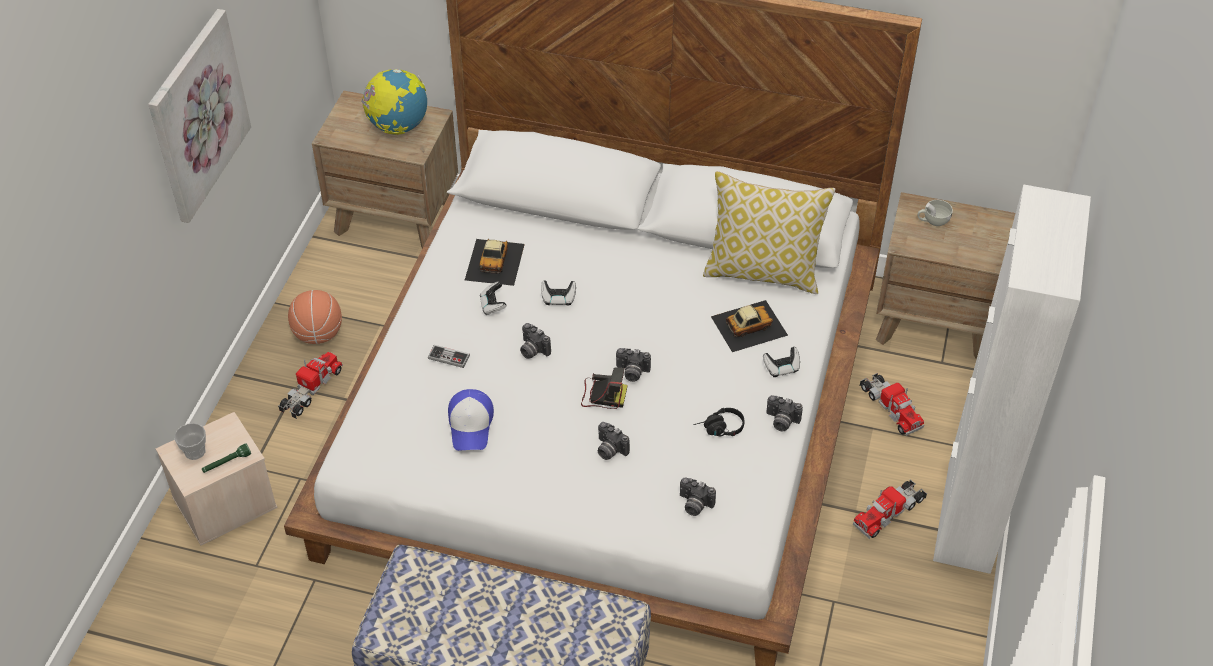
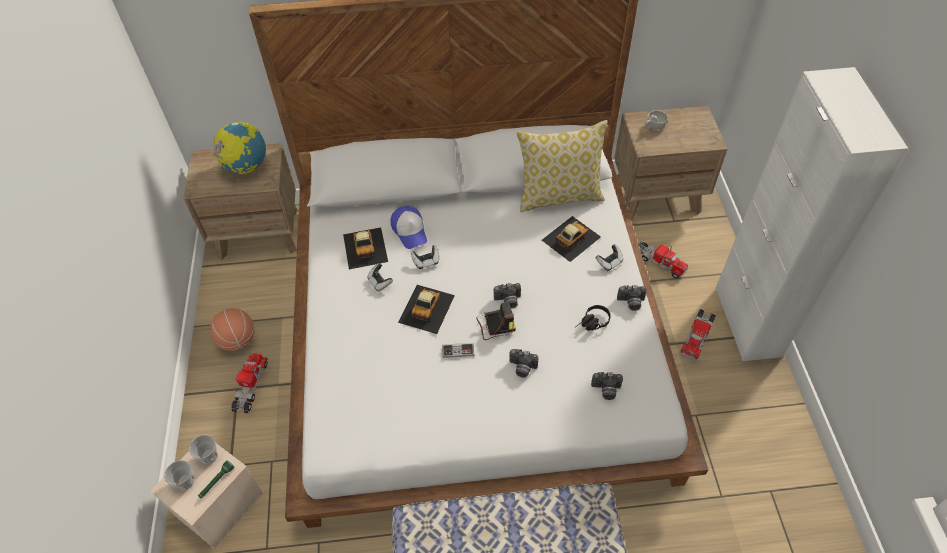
camera: 20 degrees left, 5 degrees up
(197, 115) = (89, 205): picture -> none
(229, 434) = (209, 456): none -> cup
(449, 357) = (366, 335): game controller -> game controller (458, 351)
(471, 425) = (409, 385): cap -> cap (410, 230)
(532, 350) = (427, 308): camera -> toy car

